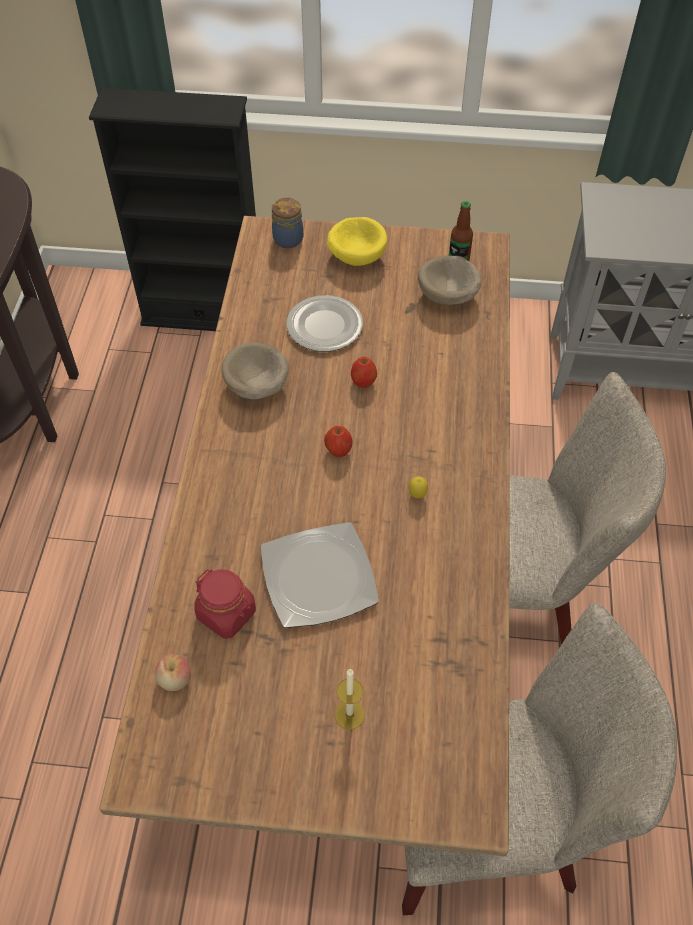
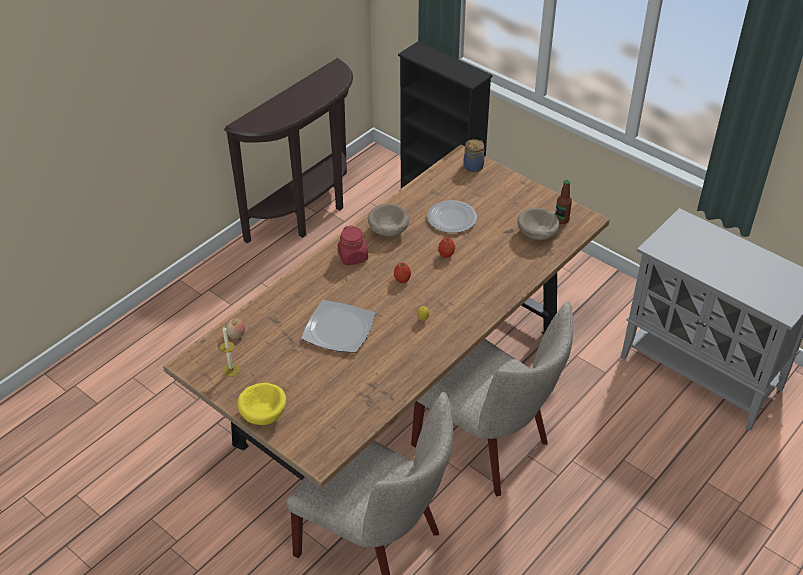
camera: 35 degrees right, 10 degrees down
(227, 613) = (282, 321): red jar -> red jar (353, 257)
(349, 714) = (300, 391): candle -> candle (231, 370)
(357, 255) = (504, 191): yellow bowl -> yellow bowl (264, 413)

